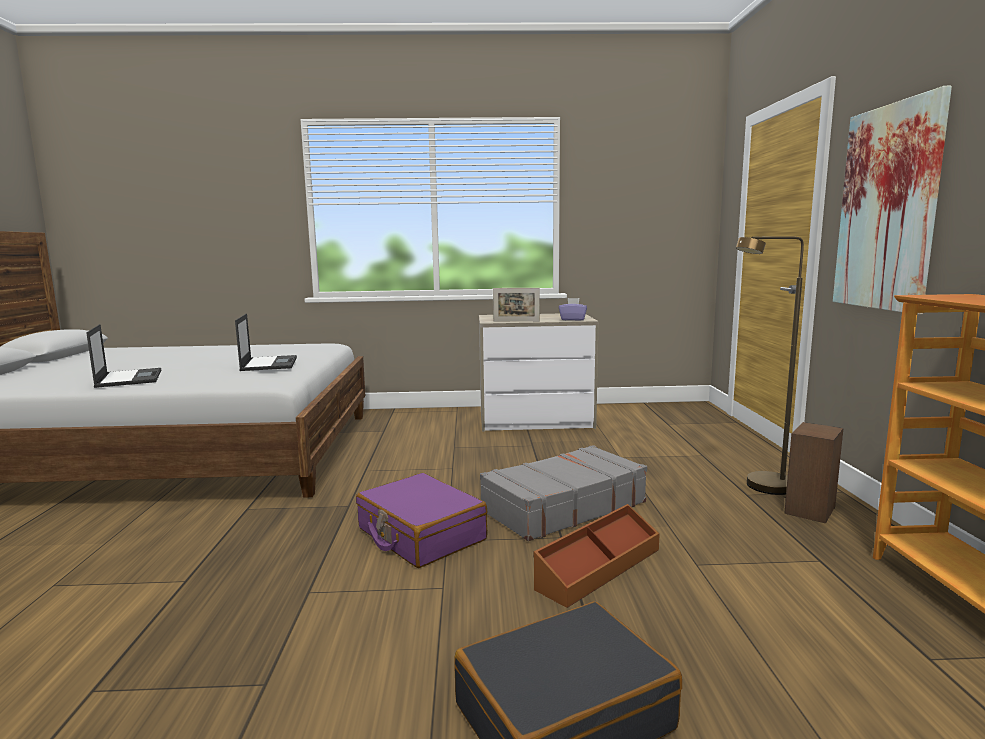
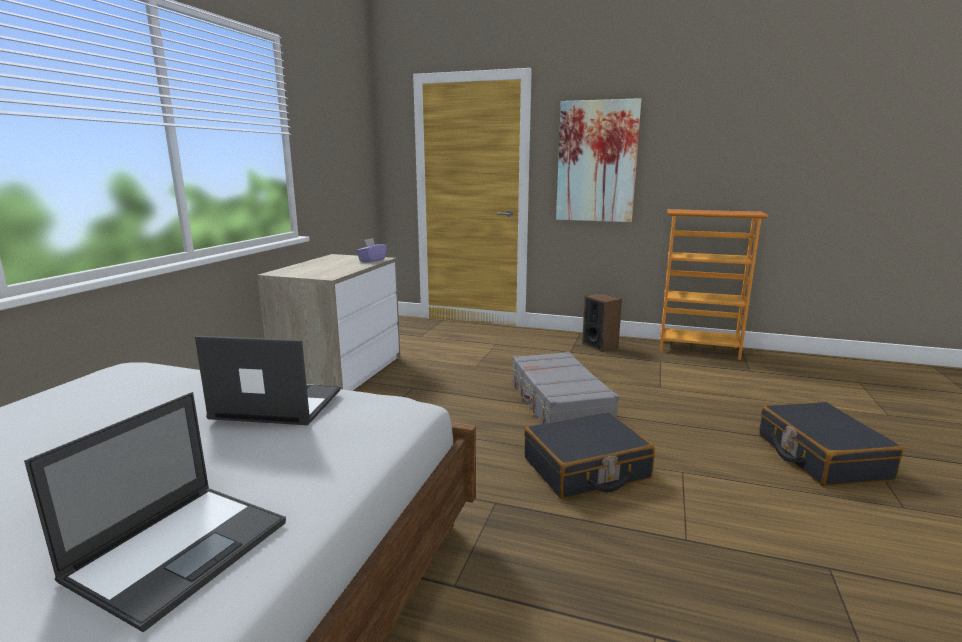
camera: 70 degrees left, 5 degrees up
(129, 378) = (181, 548): laptop -> laptop turned 120 degrees clockwise
(420, 535) = (586, 469): purple suitcase -> black suitcase
(516, 321) = (346, 271): picture frame -> none
(598, 568) = (660, 413): brown storage box -> none
(761, 488) = (563, 346): brown floor lamp -> none

